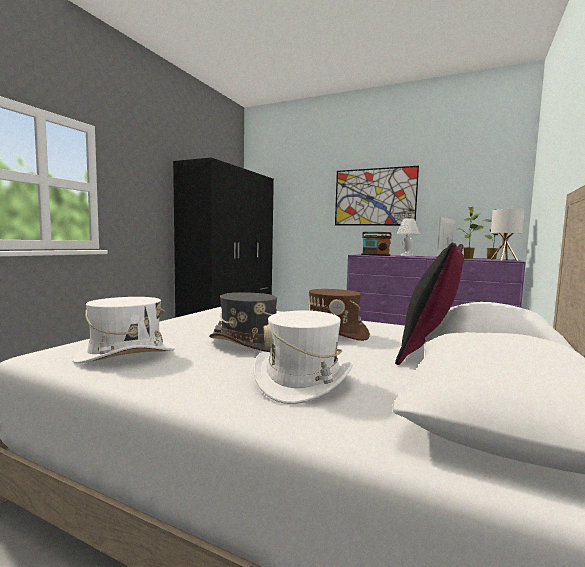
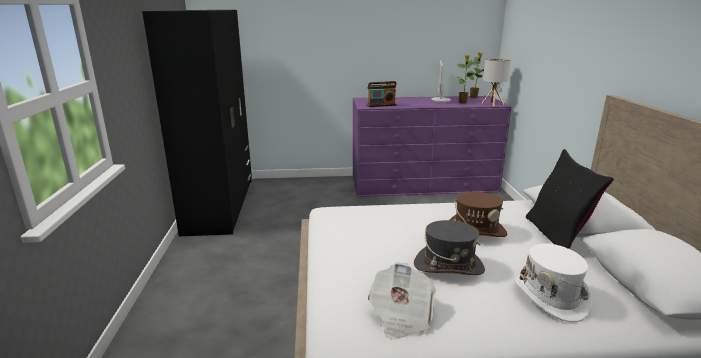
camera: 30 degrees left, 15 degrees up
(126, 354) = (400, 316): white hat -> newspaper
(374, 197) = (362, 35): picture -> none
(407, 255) = (404, 100): white table lamp -> none

